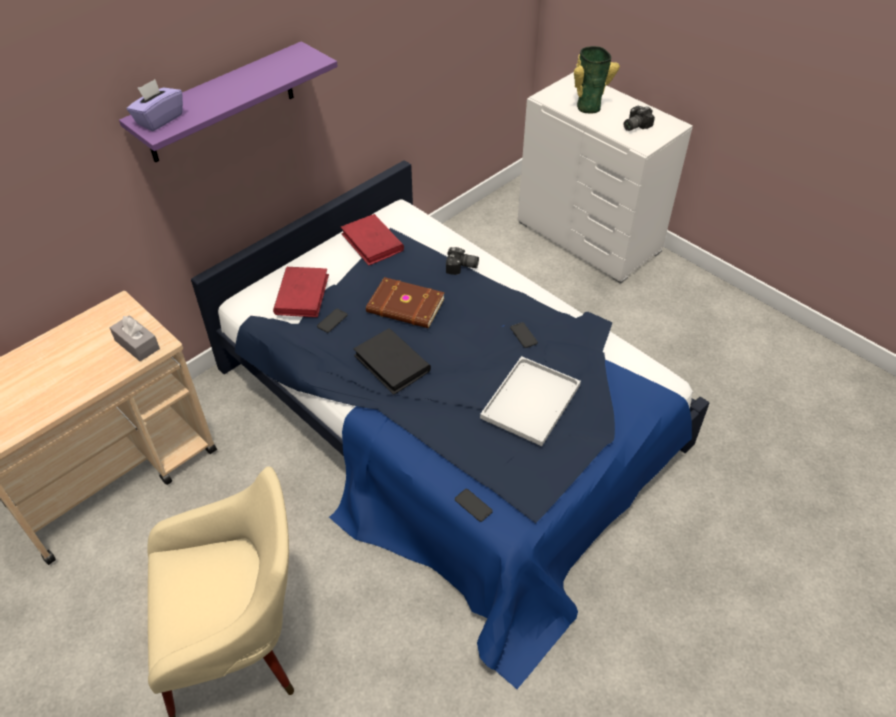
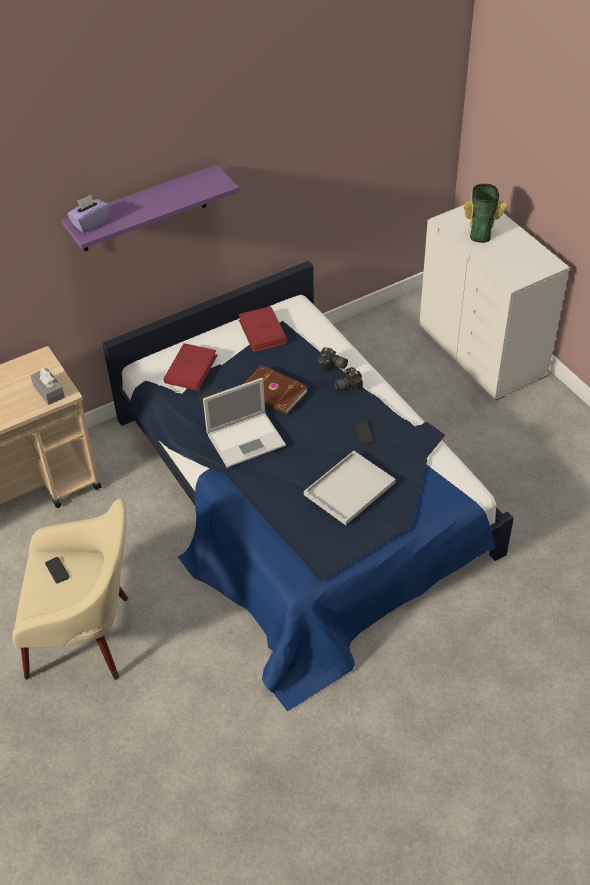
camera: 15 degrees right, 0 degrees up
(392, 363) = (247, 439): black book -> laptop
(473, 505) = (277, 560): phone -> phone (57, 570)
(634, 125) = (514, 260): camera -> camera (346, 385)

